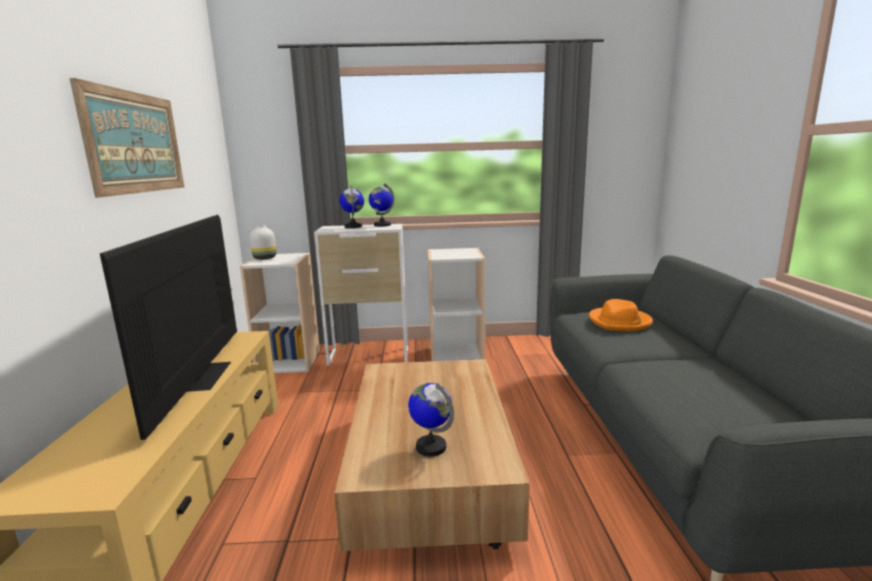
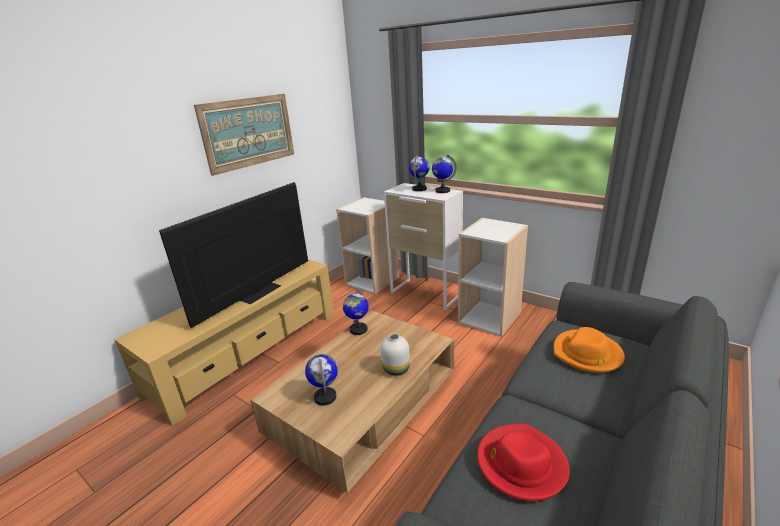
camera: 40 degrees right, 10 degrees up
(265, 258) = (359, 203): white vase -> white vase (396, 369)
(377, 382) = (358, 329): none -> globe
(695, 391) = (520, 464): none -> red hat

